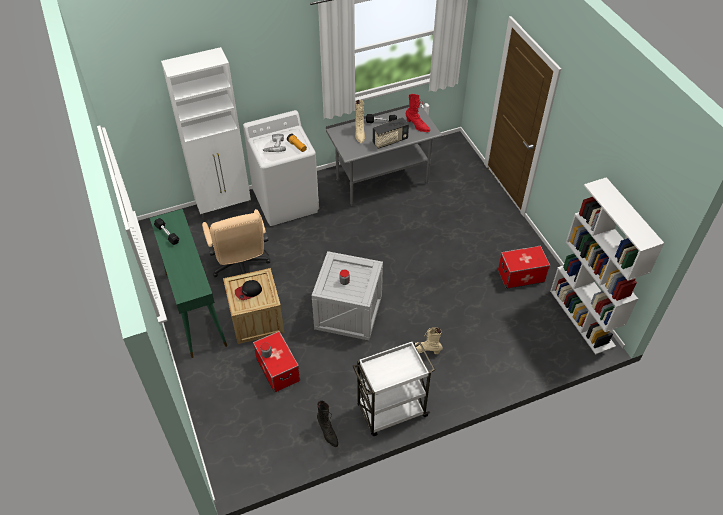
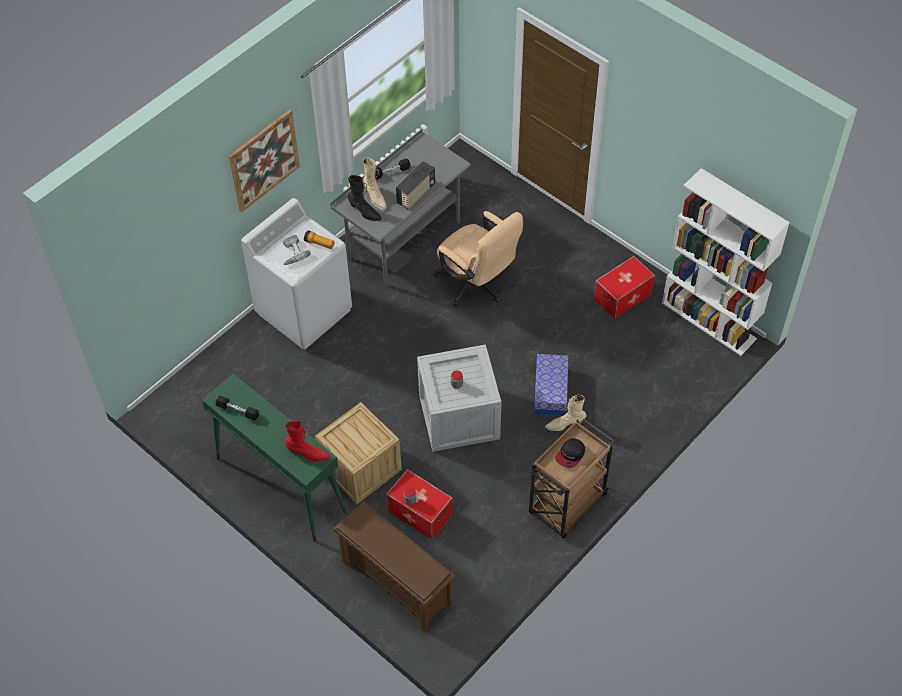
camera: 25 degrees left, 5 degrees up
(225, 207) = (233, 347): white cabinet -> none
(228, 413) = (395, 582): none -> brown shoe rack
(241, 267) = (302, 414): beige office chair -> beige office chair (476, 285)
(248, 292) = (353, 439): cap -> cap (570, 455)
(273, 67) = (264, 160): none -> picture
(327, 432) = (514, 556): black boot -> black boot (364, 212)
(391, 411) = (566, 505): white cart -> brown cart
(417, 126) = (436, 162): red boot -> red boot (308, 454)
(427, 321) = (550, 391): none -> storage box

